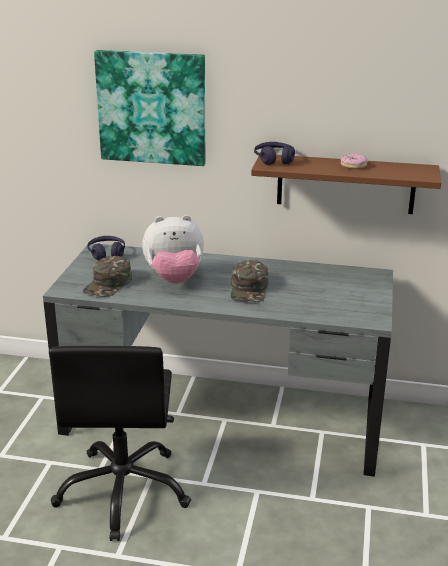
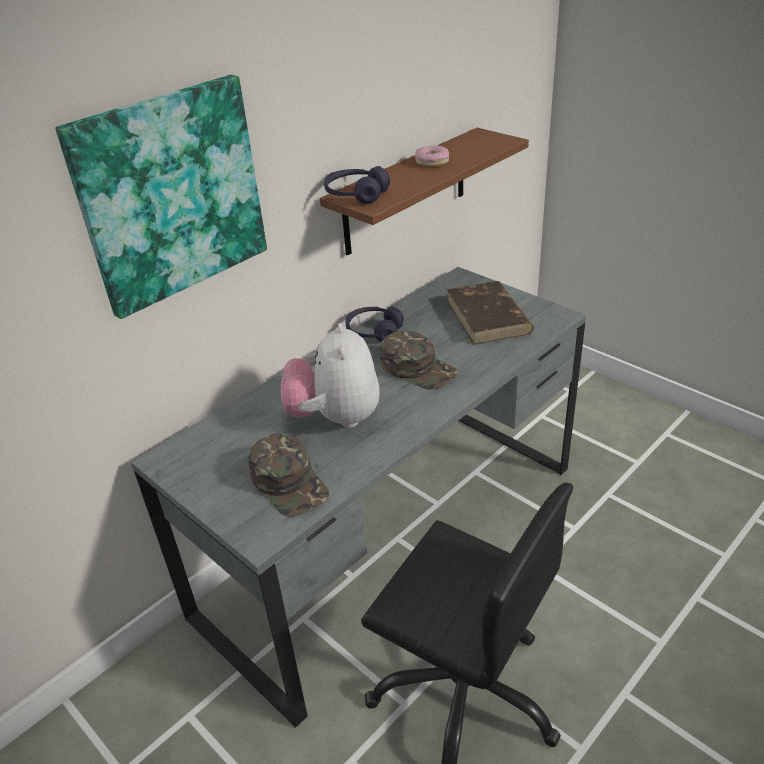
camera: 55 degrees left, 10 degrees up
(107, 253) = (190, 454): purple headphones -> purple headphones (374, 332)
(174, 279) = (335, 417): plush toy -> plush toy turned 150 degrees clockwise
(338, 296) = (488, 317): none -> brown book

